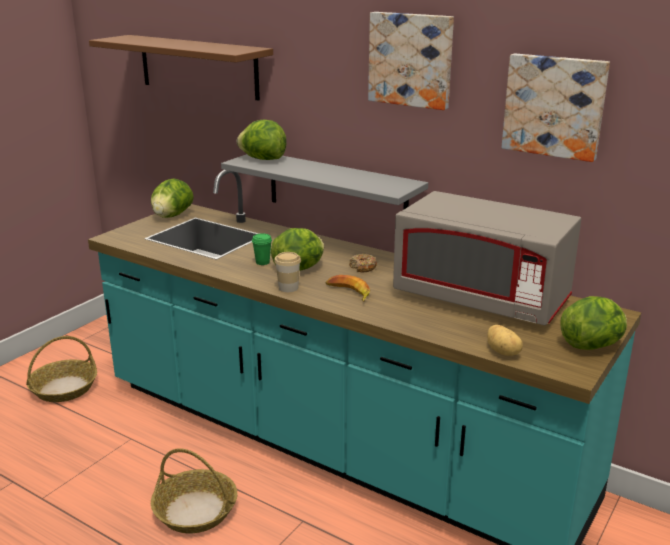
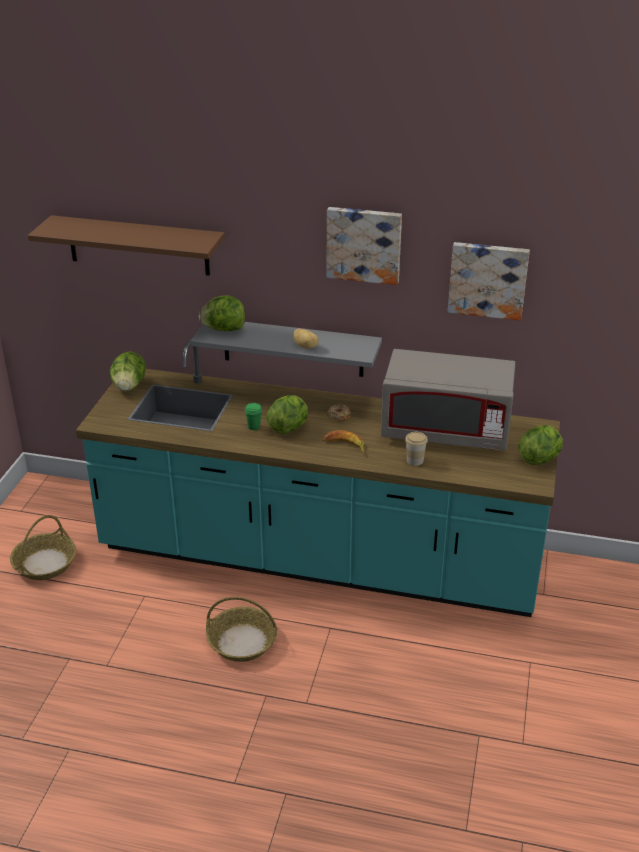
camera: 20 degrees left, 10 degrees up
(288, 288) = (294, 450): cup -> cup (415, 460)
(503, 352) = (485, 478): potato -> potato (306, 346)

